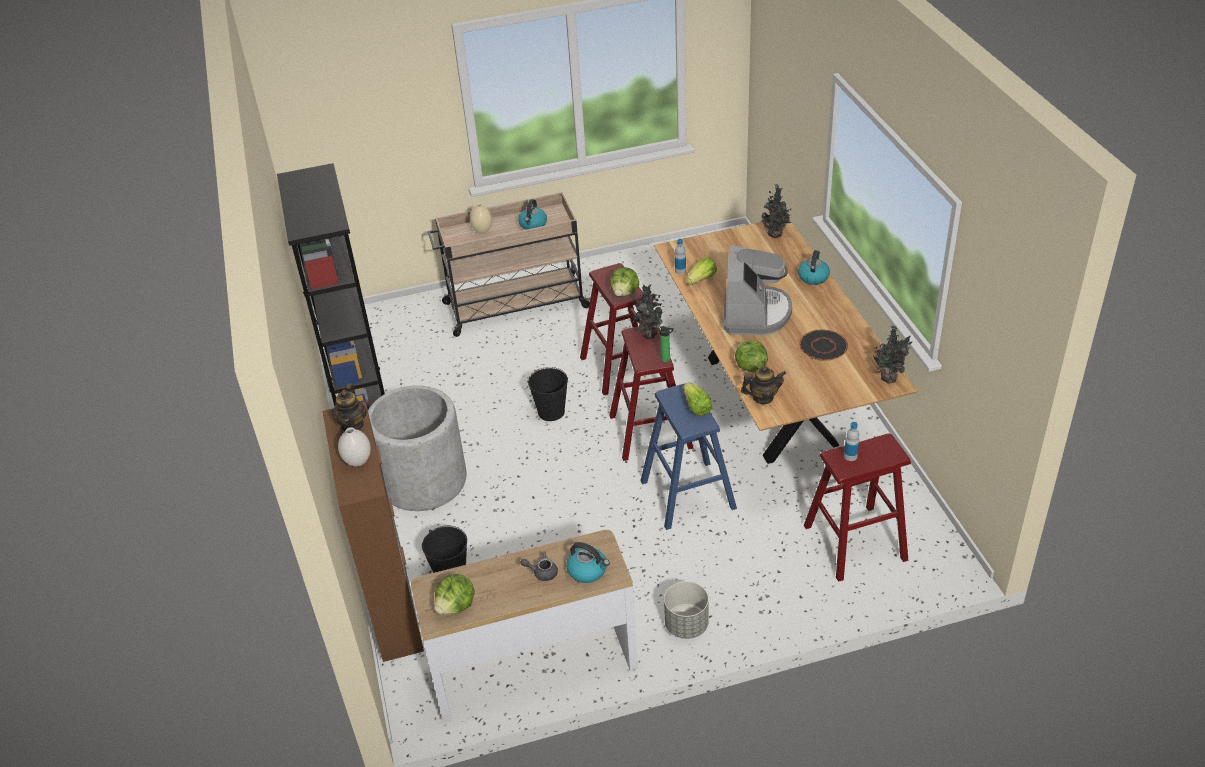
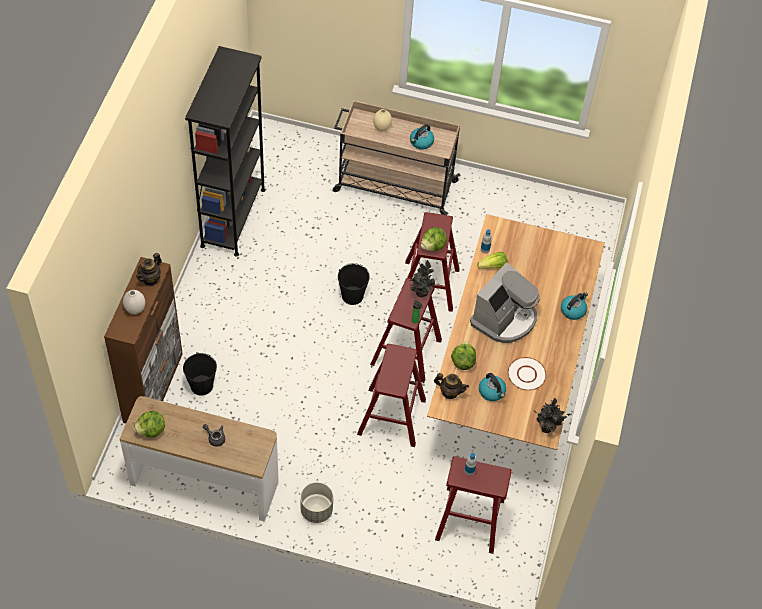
camera: 25 degrees right, 15 degrees up
(423, 481) = (232, 303): grey planter -> none
(588, 570) = (242, 453): kettle -> kettle (492, 392)
(687, 494) = (391, 416): blue stool -> red stool
(696, 407) = (403, 372): lettuce -> none
(776, 235) = (580, 256): potted plant -> none
(823, 346) = (526, 374): black plate -> white plate

